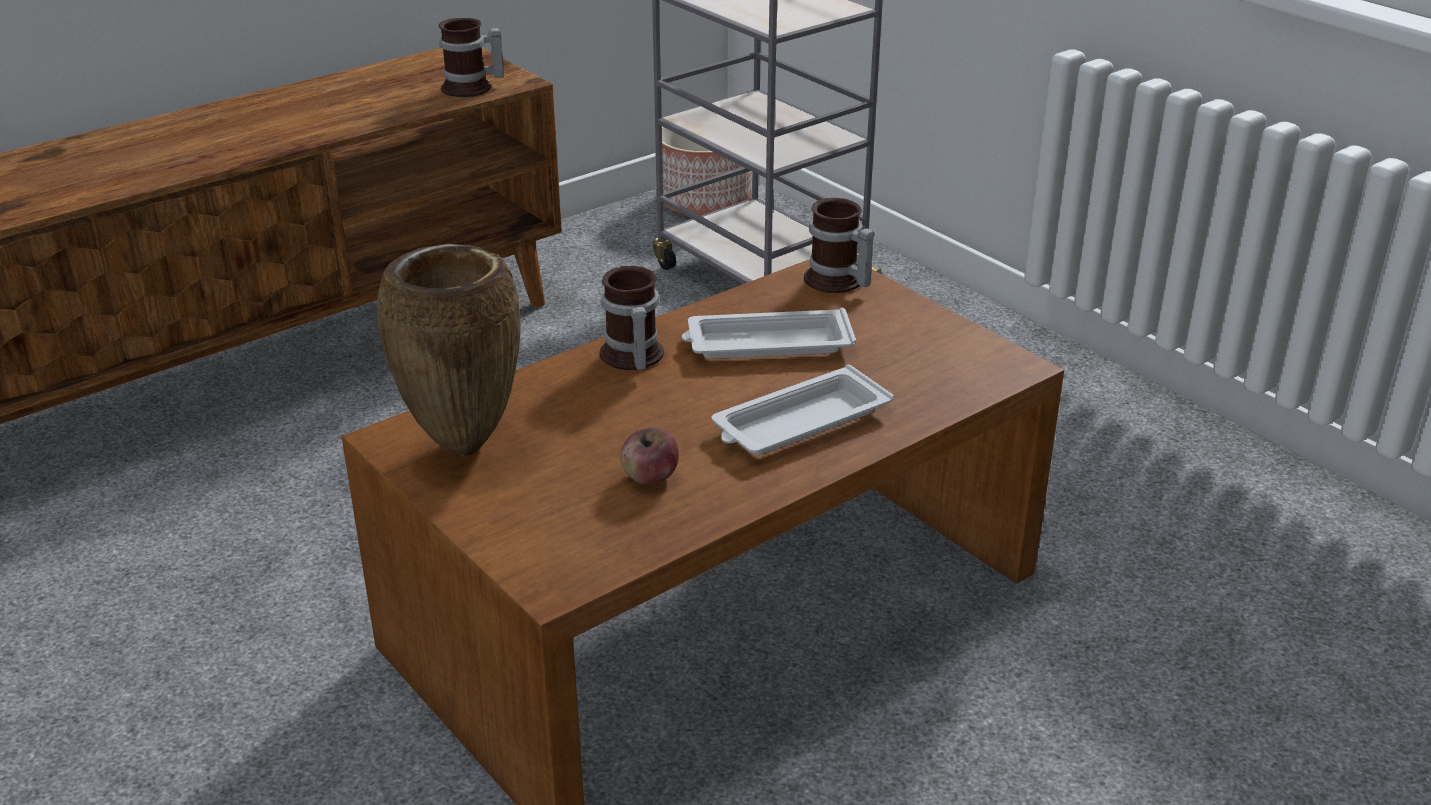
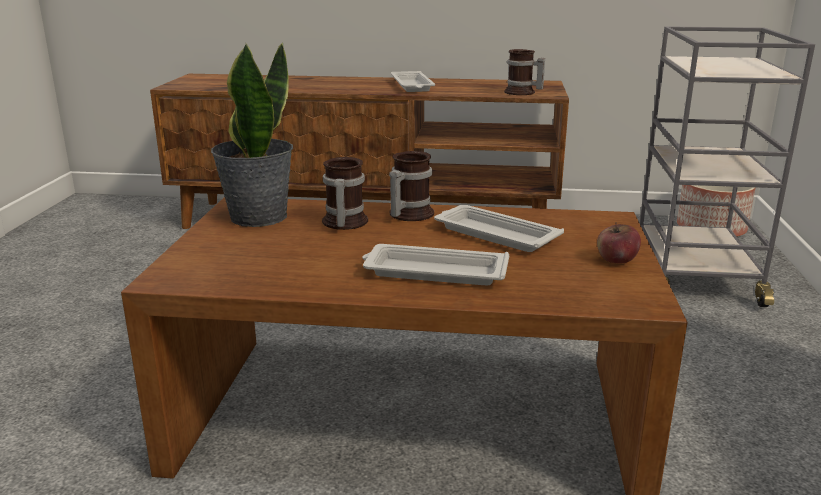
camera: 45 degrees right, 10 degrees down
(284, 120) = (412, 86): none -> white tray
(464, 445) = (257, 217): brown vase -> potted plant
(650, 477) = (303, 260): apple -> apple (616, 260)
(836, 282) = (600, 224): mug -> mug (342, 223)

